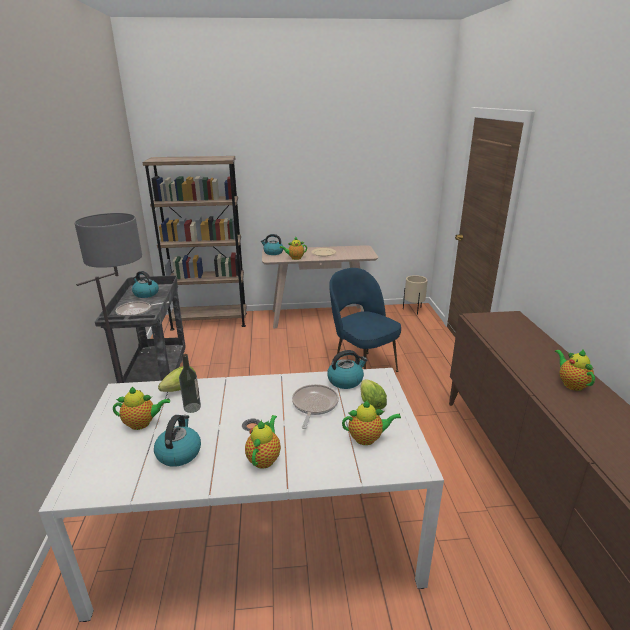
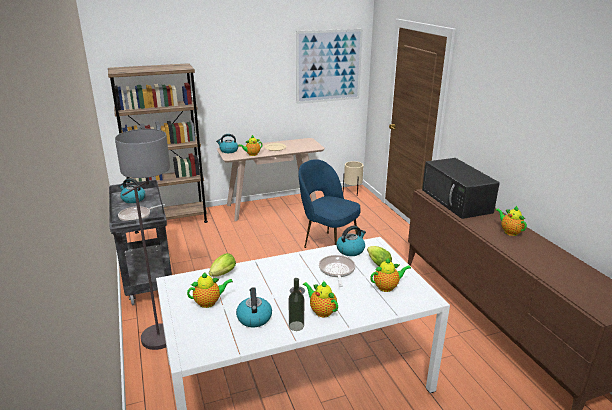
camera: 15 degrees left, 0 degrees up
(192, 407) = (242, 285): bottle -> bottle (296, 326)
(264, 458) = (321, 311): teapot -> teapot turned 45 degrees counterclockwise
(393, 165) = (329, 66): none -> picture
(511, 334) = (457, 201): none -> black microwave

